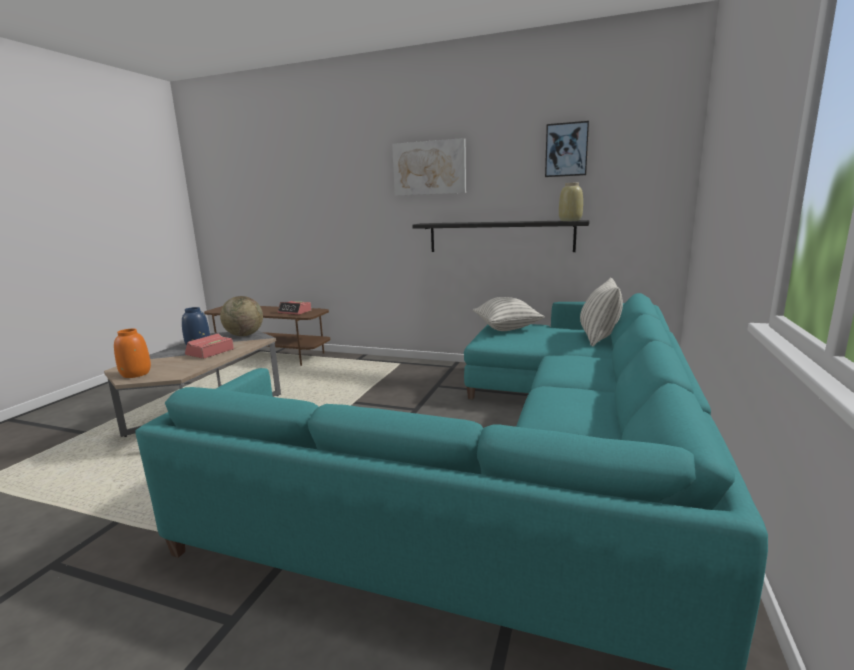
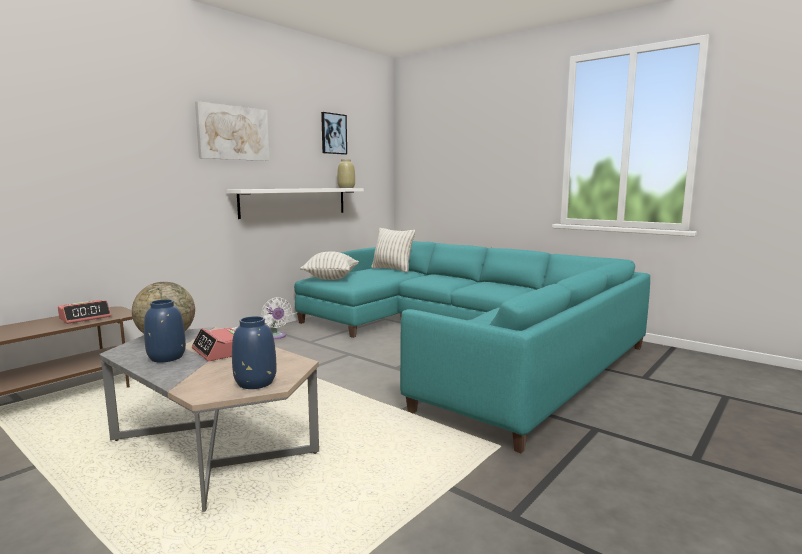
camera: 70 degrees left, 5 degrees down
(136, 374) = (255, 382): orange vase -> blue vase
(438, 371) = (275, 336): none -> white fan
(500, 236) = (295, 202): black shelf -> white shelf

